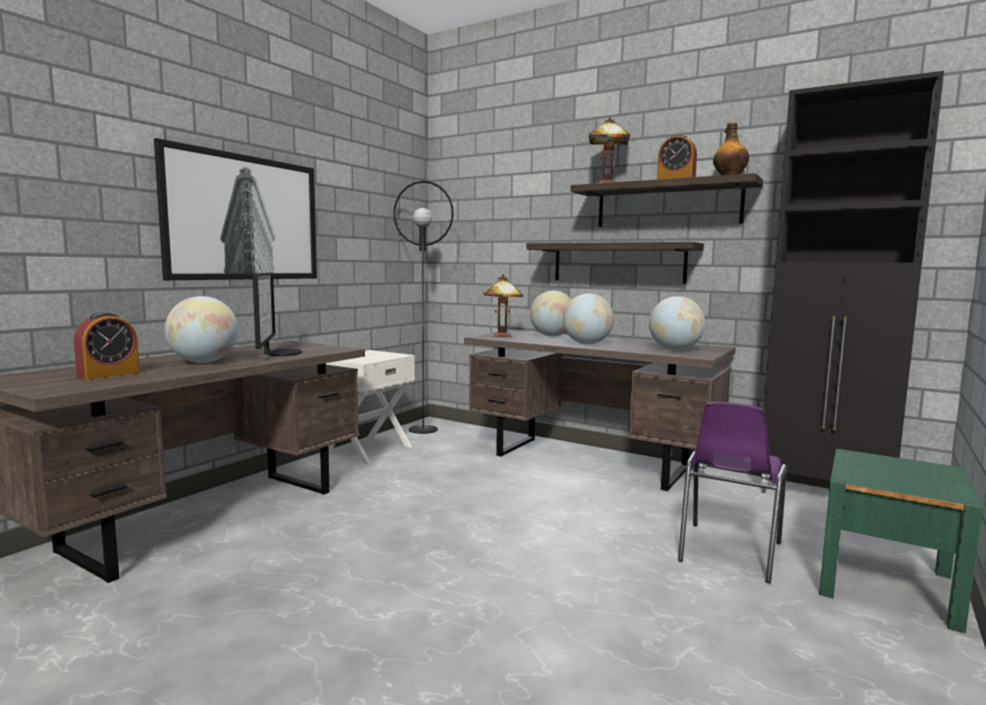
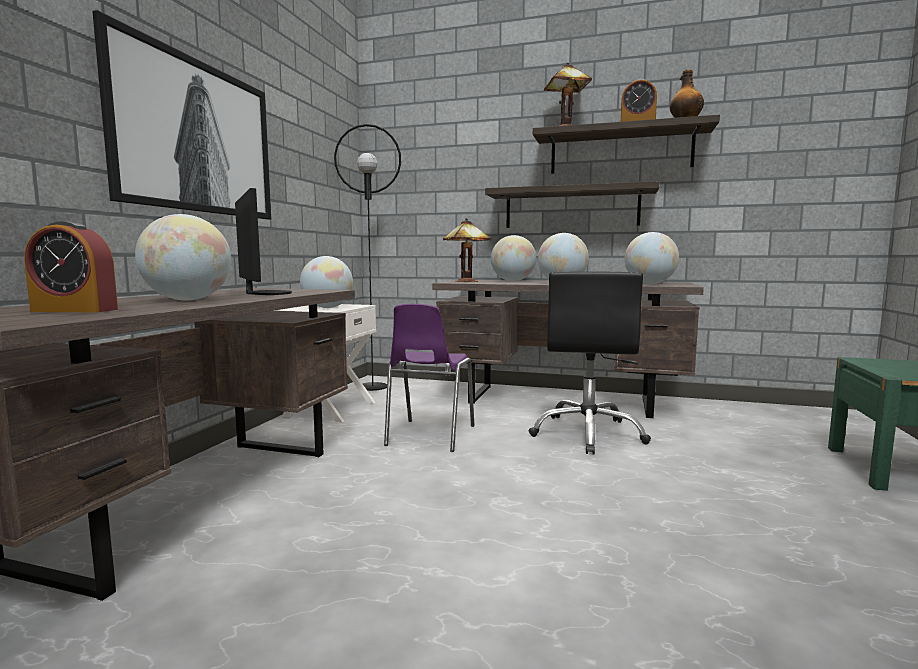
camera: 15 degrees left, 0 degrees up
(109, 375) = (75, 310): alarm clock -> alarm clock turned 75 degrees clockwise
(365, 357) = (327, 307): none -> globe
(581, 500) = (588, 434): none -> black office chair
(728, 553) = (762, 464): purple chair -> purple chair (429, 436)
(825, 497) = (779, 410): black cabinet -> none

